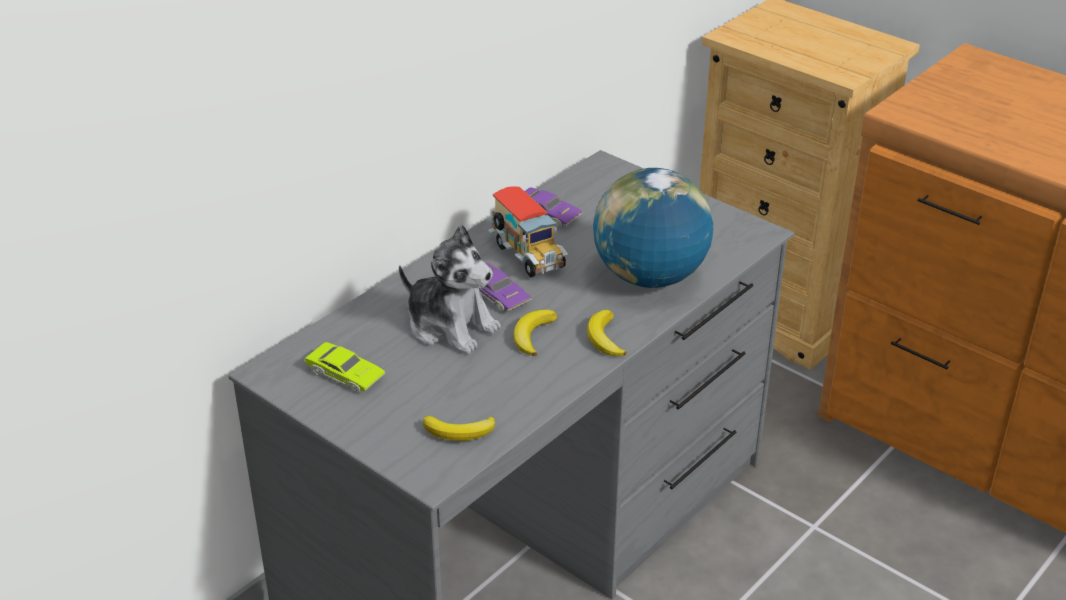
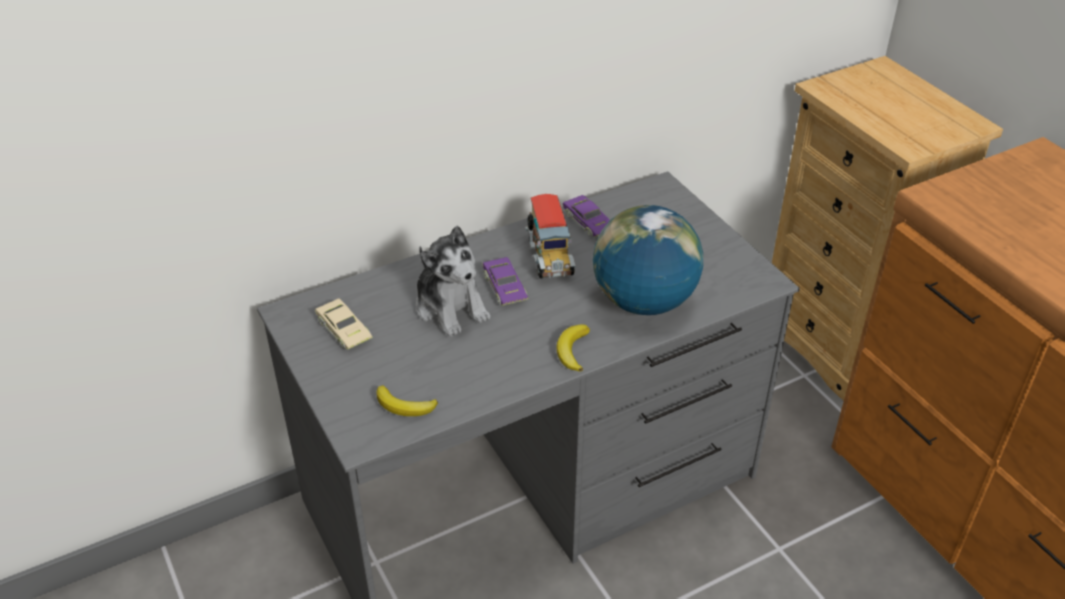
camera: 20 degrees right, 5 degrees up
(345, 374) = (344, 330): green toy car -> beige toy car
(533, 335) = (513, 332): banana -> none

